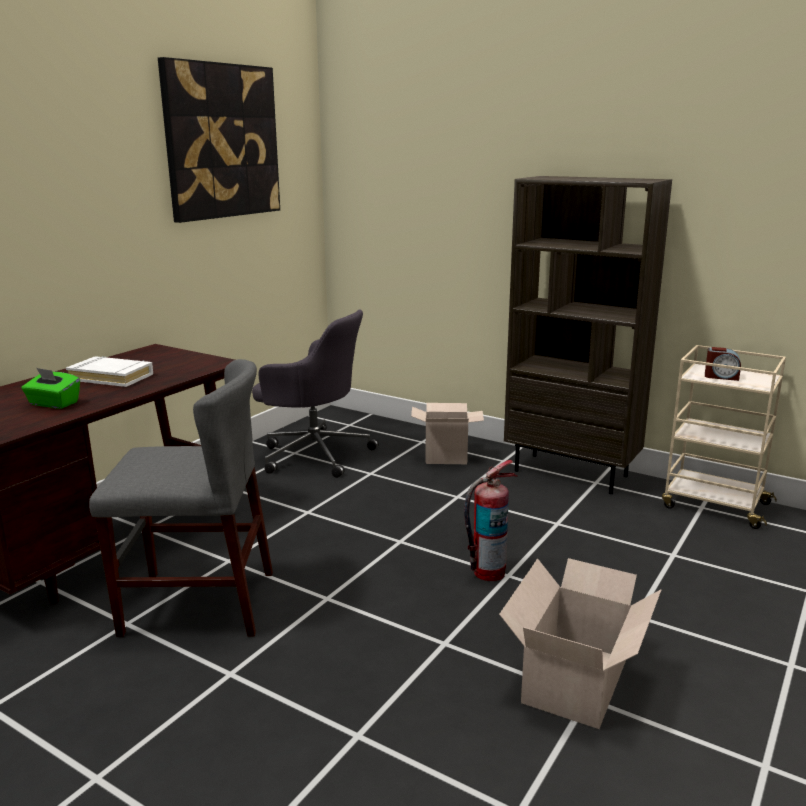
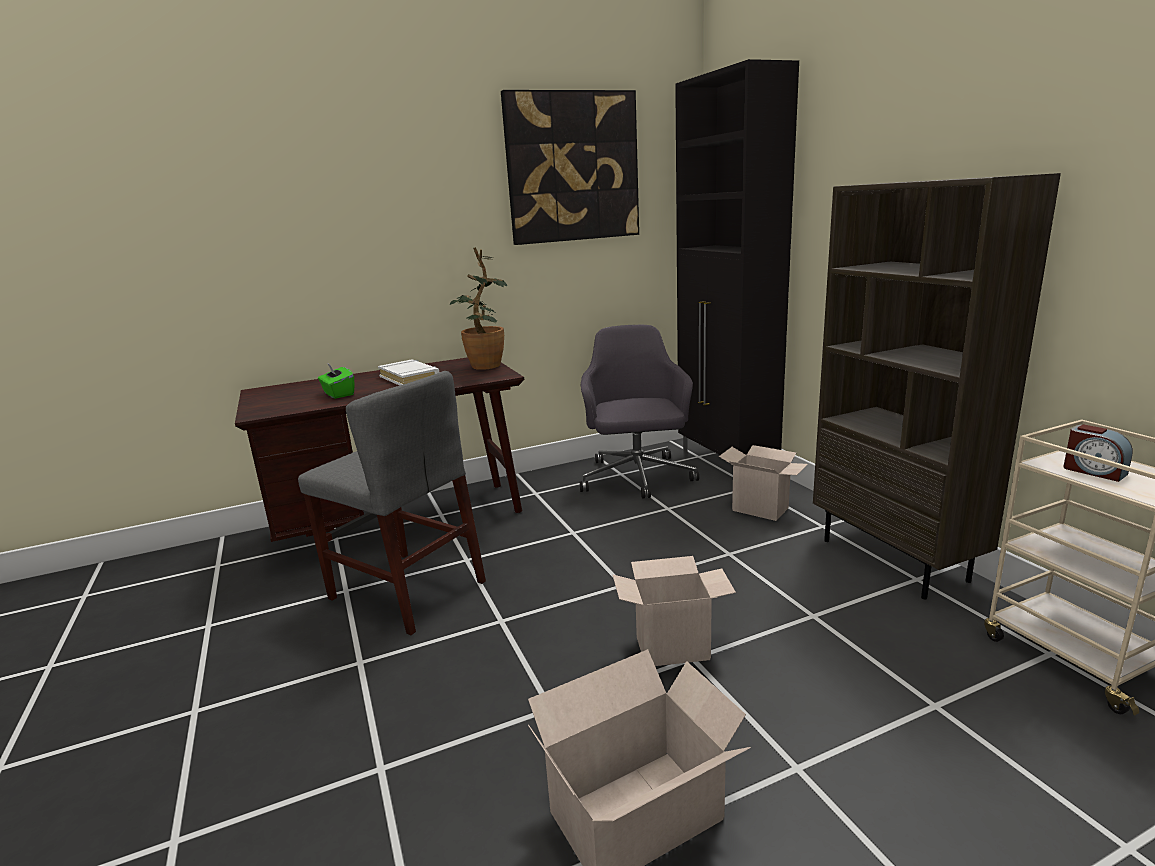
camera: 35 degrees right, 0 degrees up
(182, 357) = (485, 368): none -> potted plant
(314, 453) = (637, 478): grey office chair -> grey office chair turned 150 degrees counterclockwise
(383, 429) = (726, 466): none -> black cabinet
(488, 572) = (674, 647): fire extinguisher -> cardboard box

